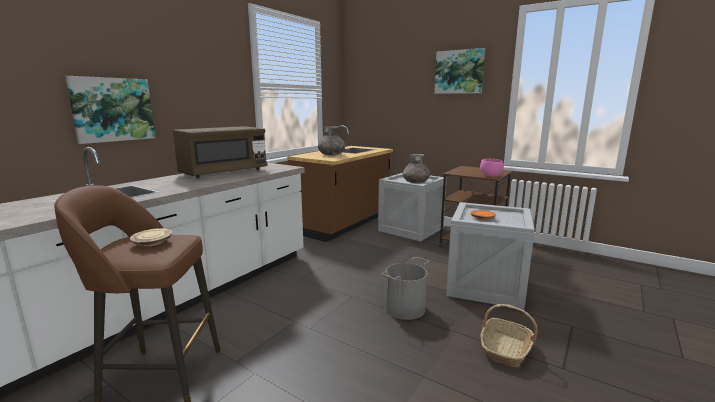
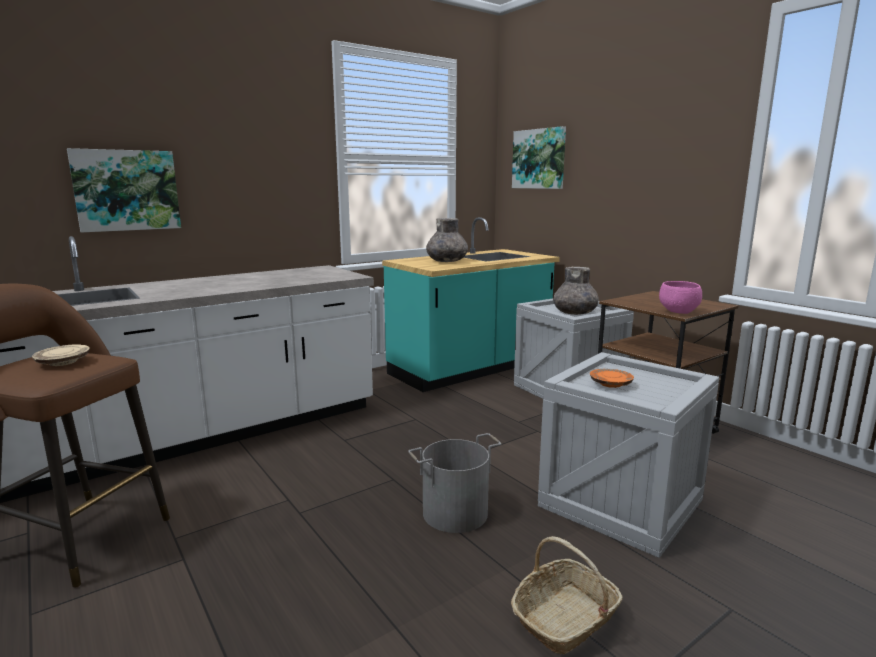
camera: 20 degrees right, 0 degrees up
(224, 172) = (258, 278): brown microwave -> none
(344, 224) = (471, 369): brown counter -> turquoise counter
(459, 72) = (664, 129): picture -> picture (539, 159)

